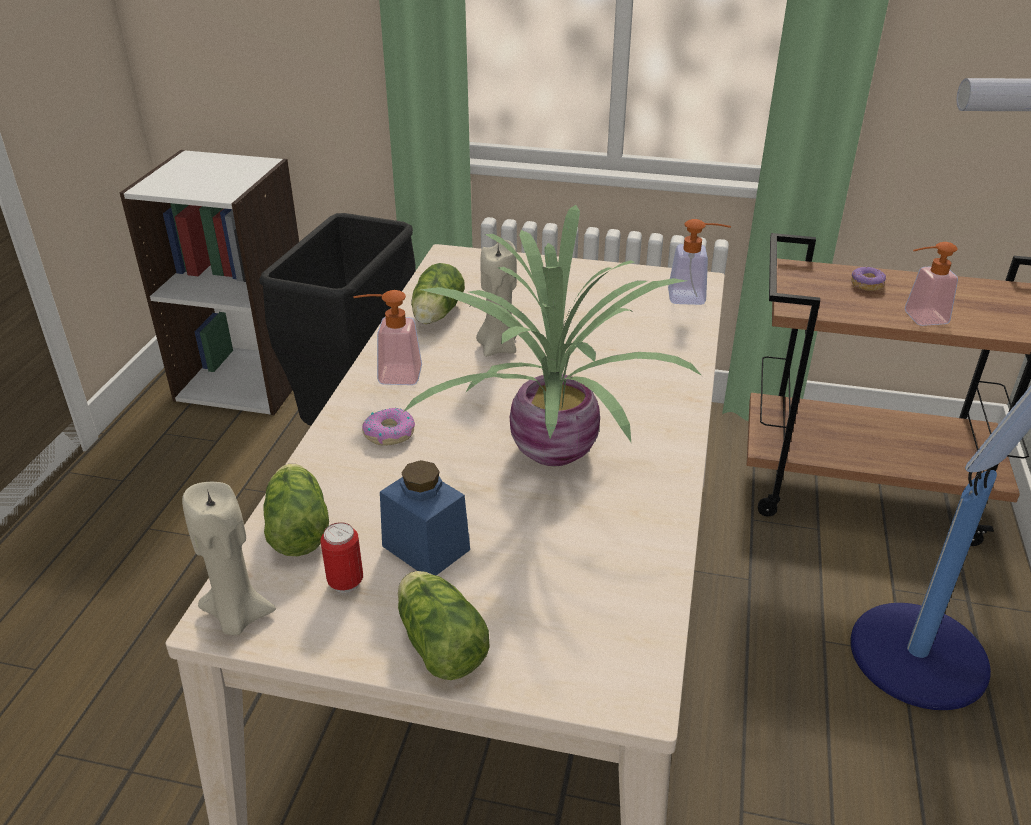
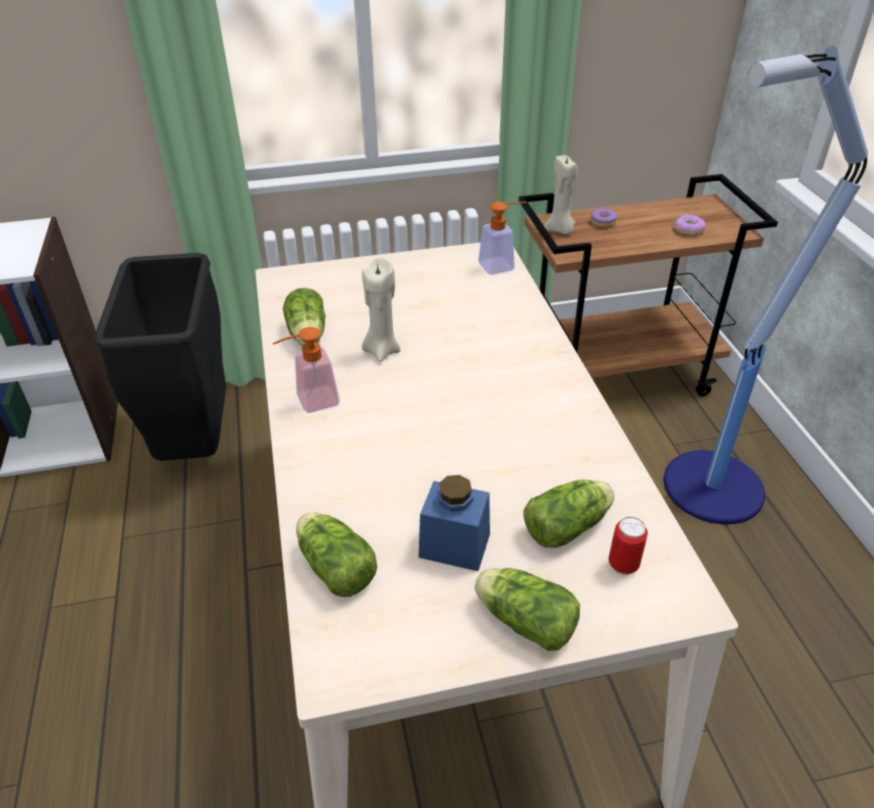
camera: 25 degrees left, 5 degrees up
(237, 616) = (344, 667): beige candle -> beige candle (560, 230)
(345, 582) = (413, 600): can -> can (623, 565)
(389, 433) = (349, 455): donut -> donut (688, 229)
(548, 450) = (487, 428): potted plant -> none
(561, 571) = (569, 526): none -> lettuce
(918, 318) = (653, 241): soap dispenser -> none

